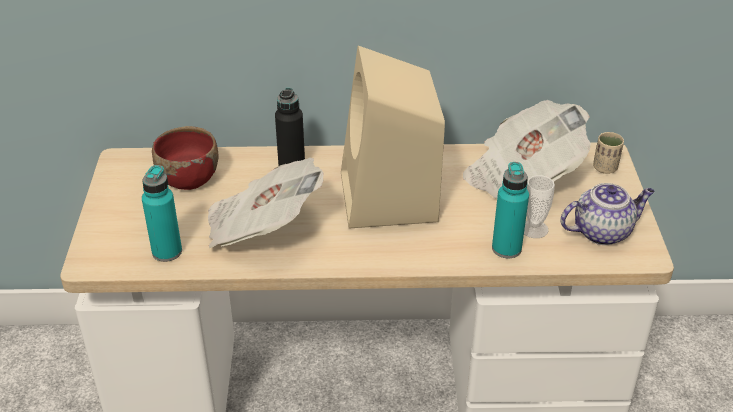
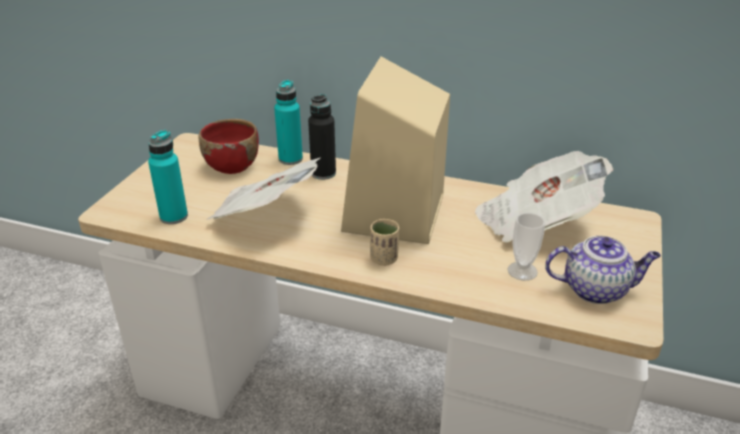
camera: 20 degrees right, 5 degrees down
(506, 248) = (483, 282): turquoise bottle -> turquoise bottle (290, 159)
(605, 168) = (628, 231): beige cup -> beige cup (384, 259)

